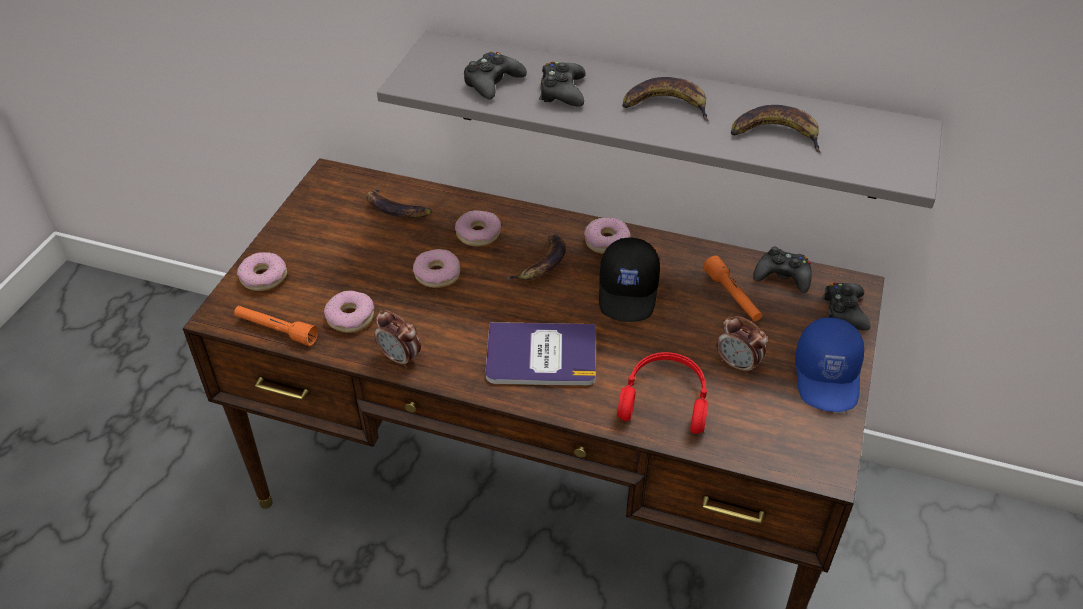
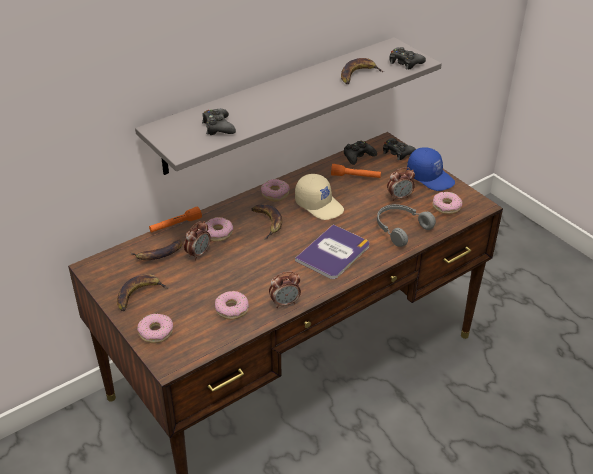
camera: 55 degrees left, 5 degrees down
(276, 330) = (210, 344): orange flashlight -> orange flashlight (175, 225)
(425, 238) = (198, 254): none -> alarm clock
(437, 274) = (233, 262): donut -> donut (446, 207)
(562, 92) = (254, 111): black game controller -> black game controller (405, 62)
(629, 292) = (319, 205): black cap -> beige cap
(665, 399) = (400, 228): red headphones -> grey headphones
(666, 105) = (302, 90): banana -> banana (139, 294)

